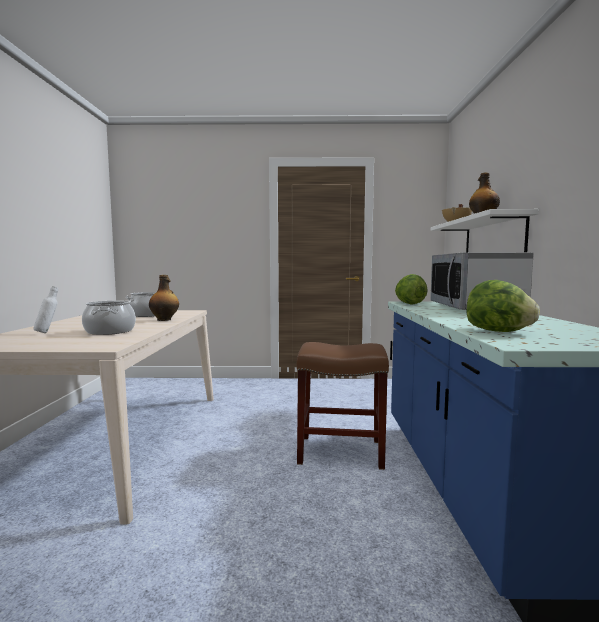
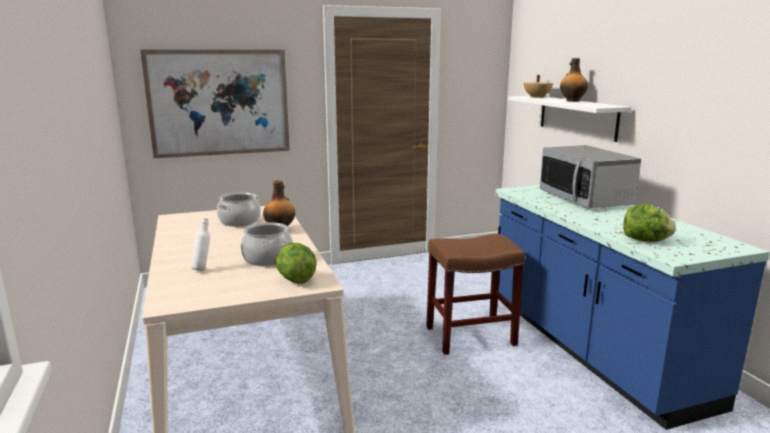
camera: 20 degrees left, 10 degrees up
(184, 235) = (219, 103): none -> picture
(409, 304) = (523, 194): lettuce -> lettuce (295, 280)

